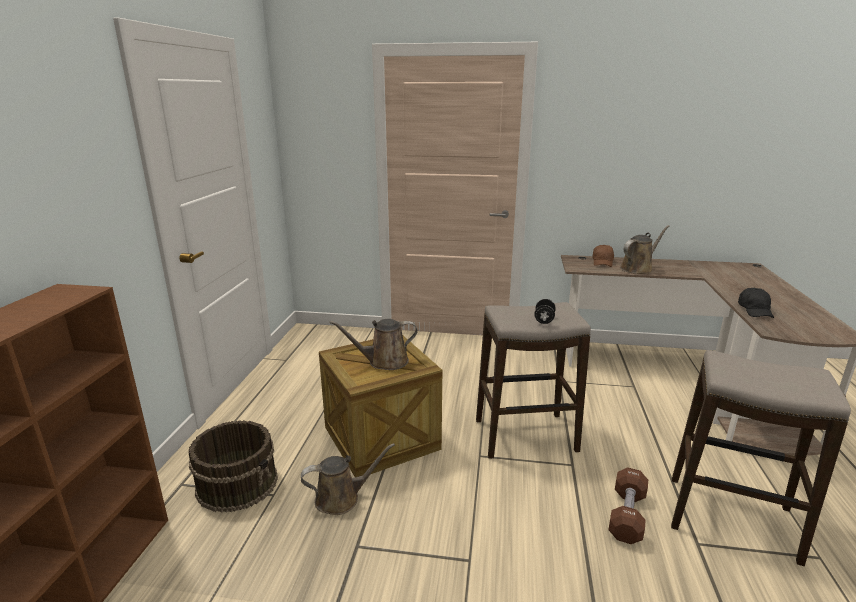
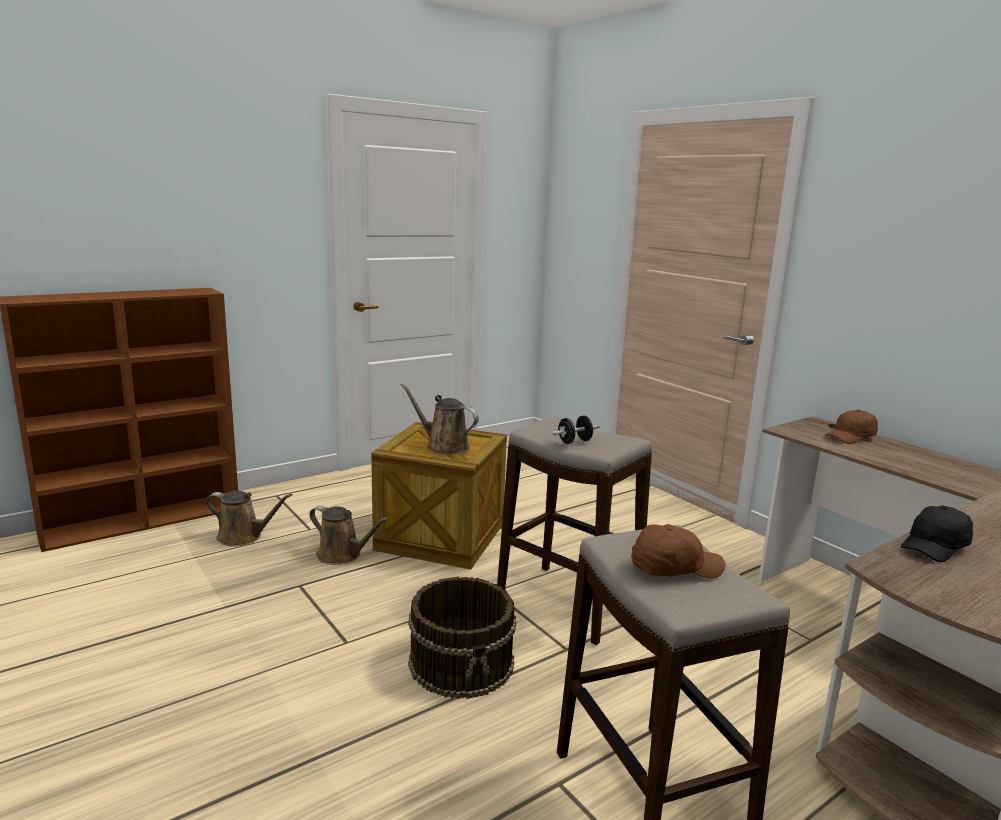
camera: 45 degrees right, 5 degrees down
(238, 483) = (304, 511): brown bucket -> brown bucket (462, 662)
(627, 515) = (534, 714): brown dumbbell -> none
(638, 268) = (888, 457): brown watering can -> brown watering can (243, 537)
(769, 376) = (674, 568): none -> brown cap

